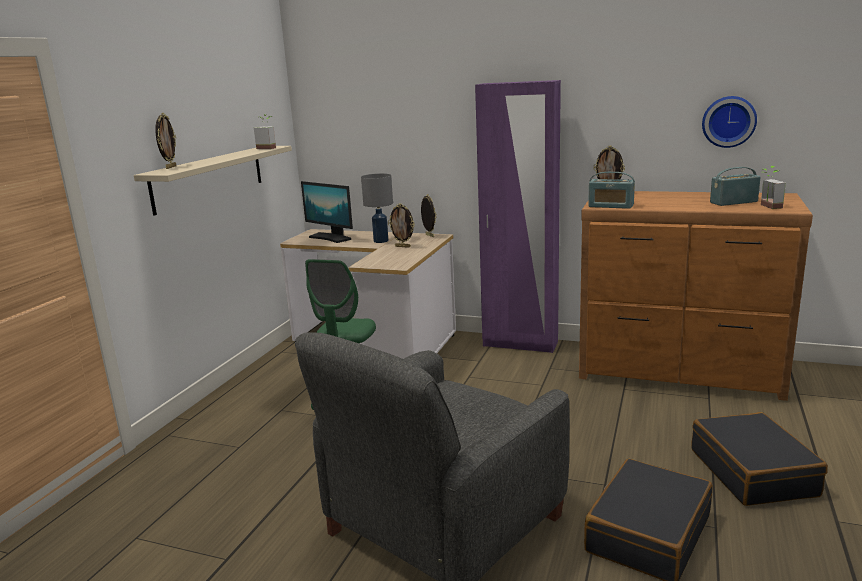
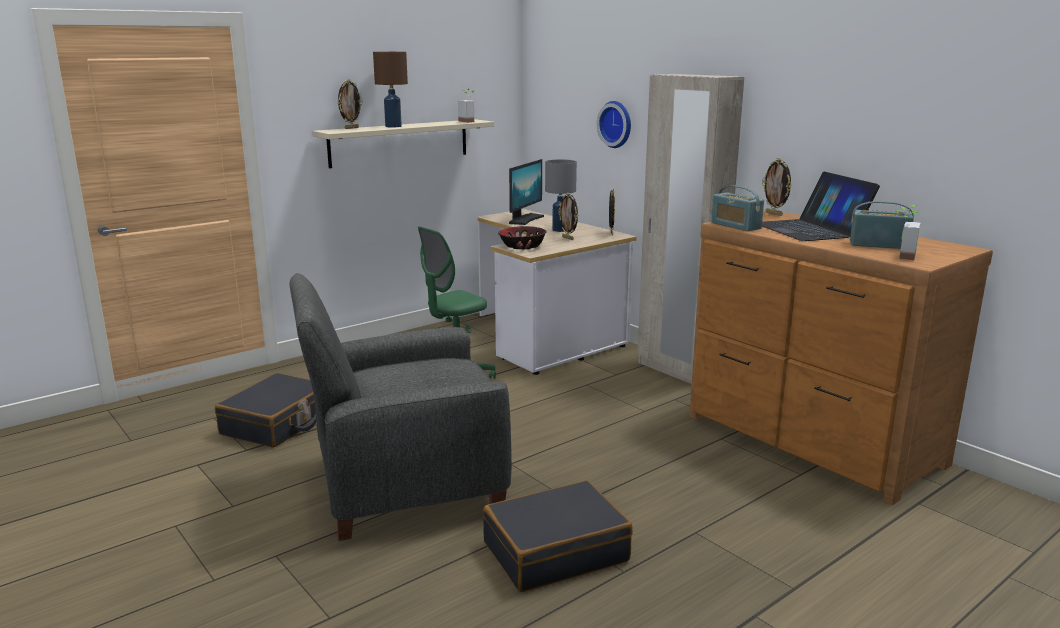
camera: 30 degrees right, 0 degrees up
(211, 160) = (394, 126): none -> brown table lamp
(330, 238) = (525, 219): monitor -> monitor turned 135 degrees counterclockwise
(378, 261) = (522, 246): none -> bowl
(520, 344) = (677, 371): purple wardrobe -> beige wardrobe
(664, 199) = (811, 229): none -> laptop
(728, 121) = (919, 145): wall clock -> wall clock (617, 124)
(753, 472) = (736, 548): black suitcase -> black suitcase (278, 423)

